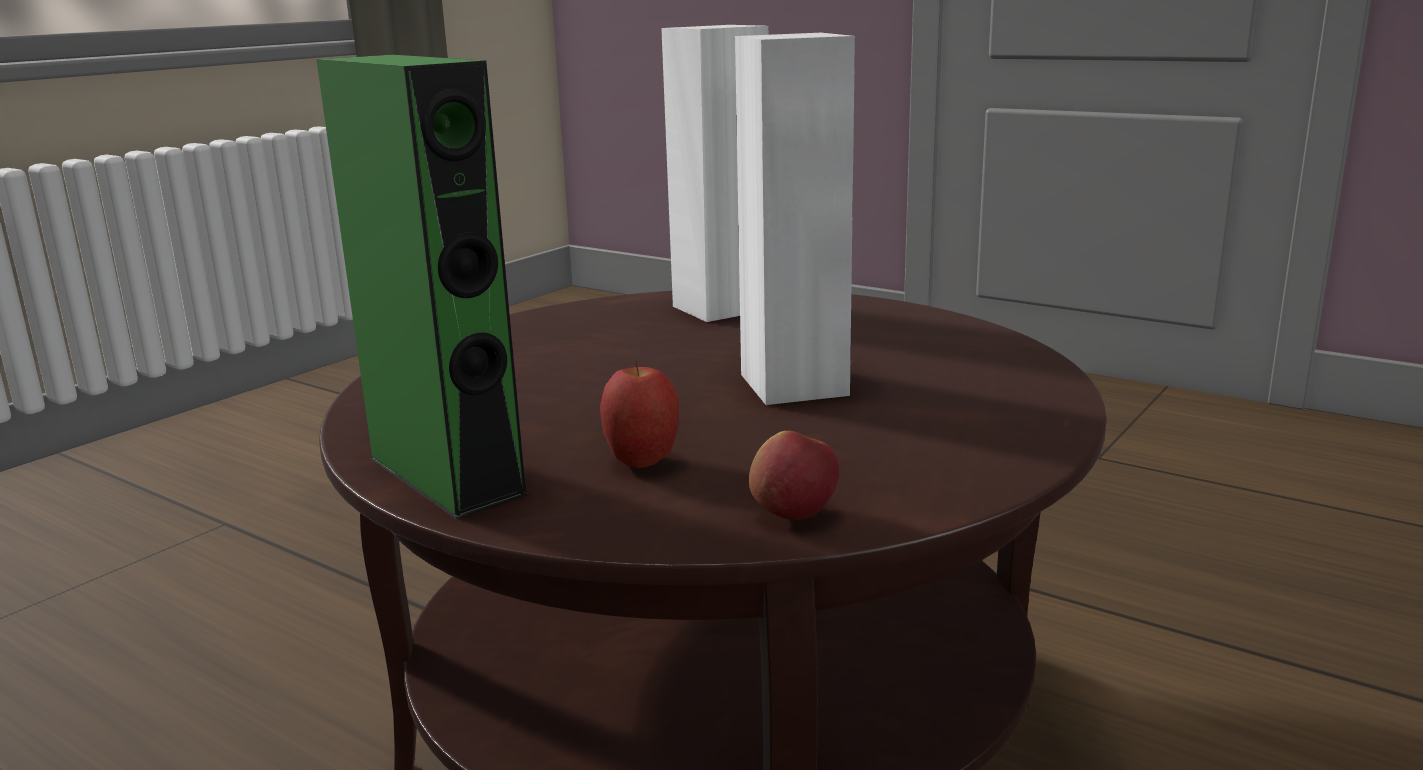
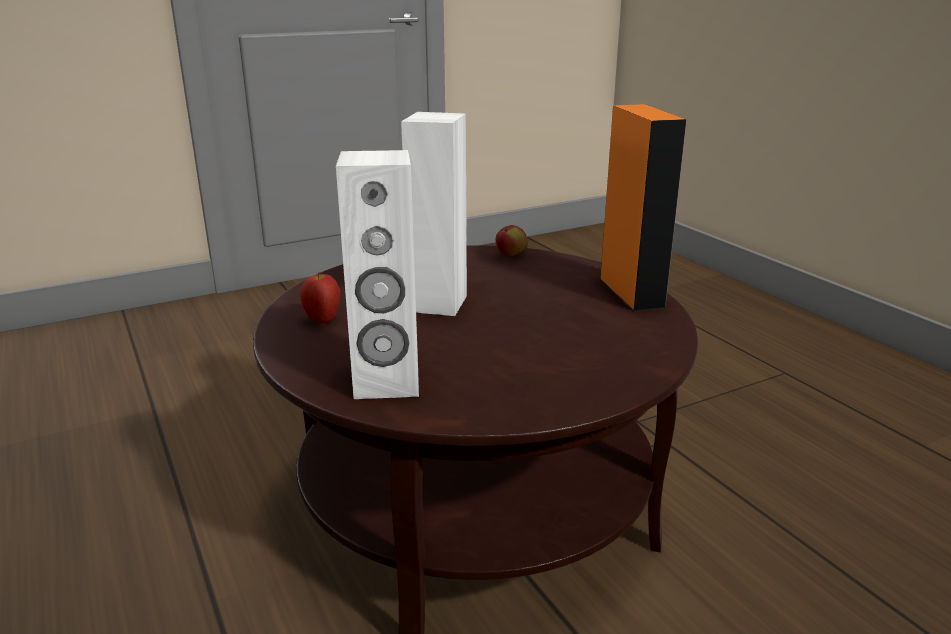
camera: 155 degrees left, 5 degrees up
(446, 475) = (631, 293): green speaker -> orange speaker
(642, 463) = (547, 281): apple -> apple (322, 320)

